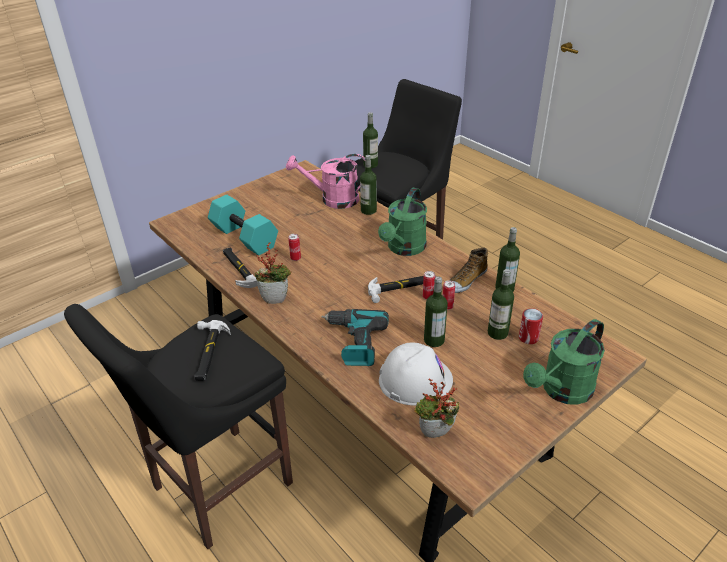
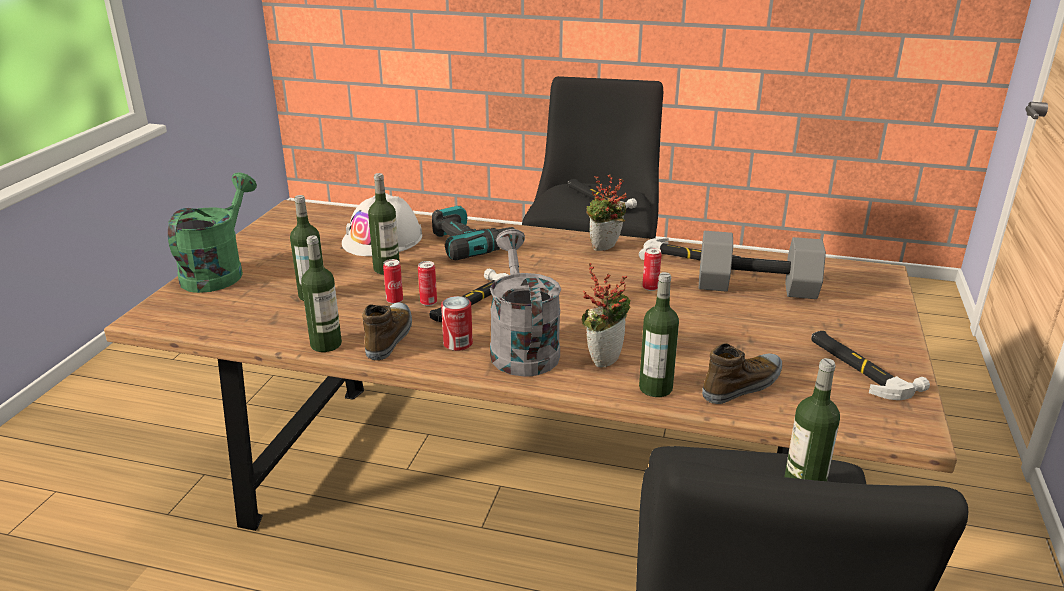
camera: 145 degrees right, 10 degrees down
(243, 237) = (757, 287): turquoise dumbbell -> grey dumbbell
(277, 189) = (860, 368): none -> hammer
(333, 200) = (743, 385): pink watering can -> shoe
(404, 249) = (521, 347): green watering can -> grey watering can
(435, 436) = (337, 217): potted plant -> potted plant (603, 358)
(528, 338) = (270, 302): can -> can (458, 343)

